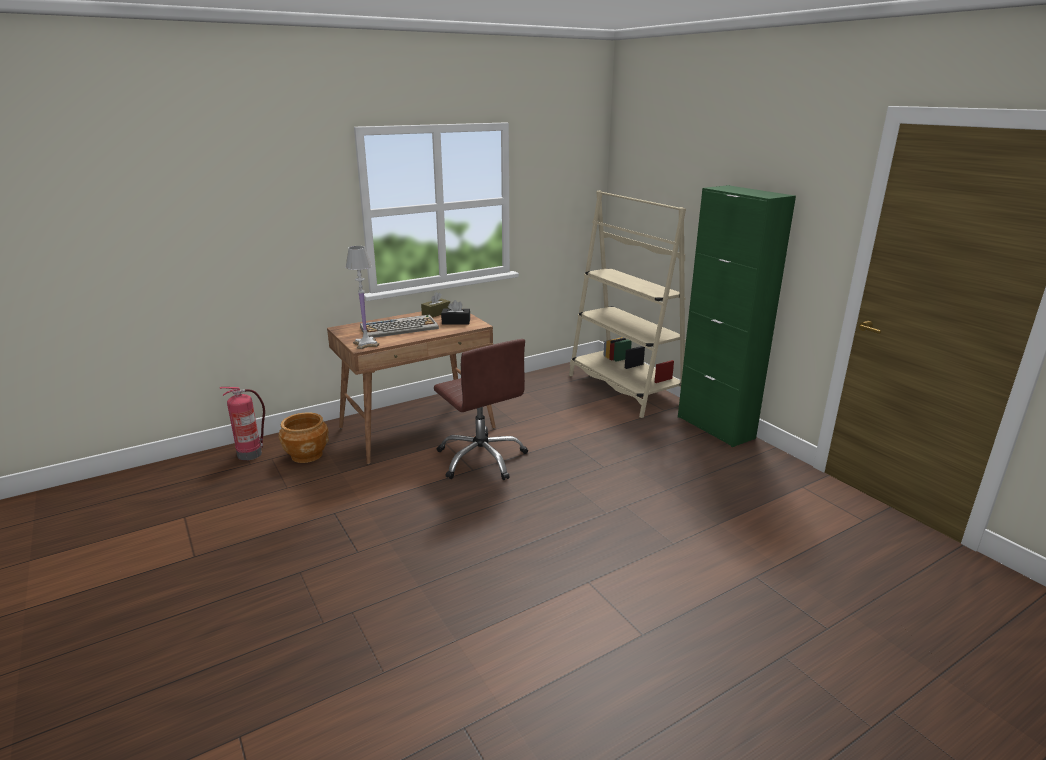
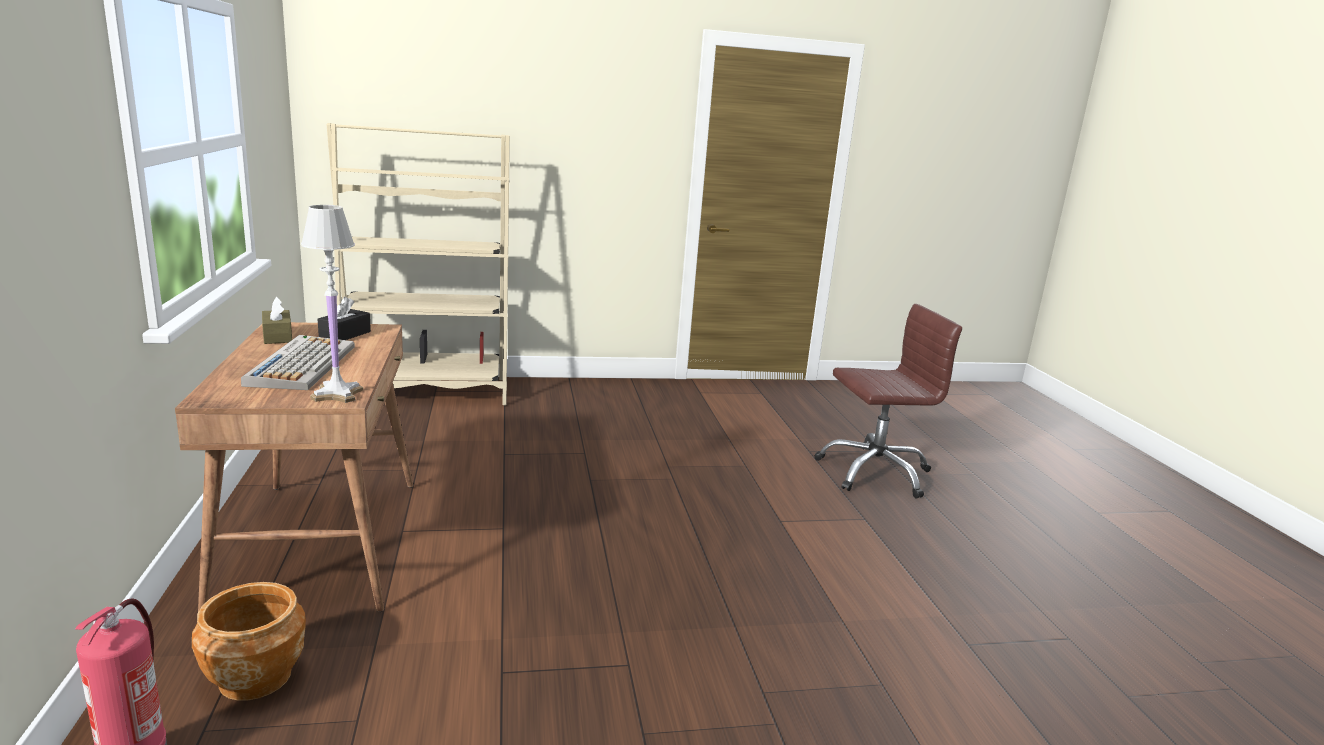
camera: 70 degrees left, 5 degrees down
(481, 458) = (481, 515): brown office chair -> brown office chair (874, 472)
(715, 427) = (568, 384): green cabinet -> none

